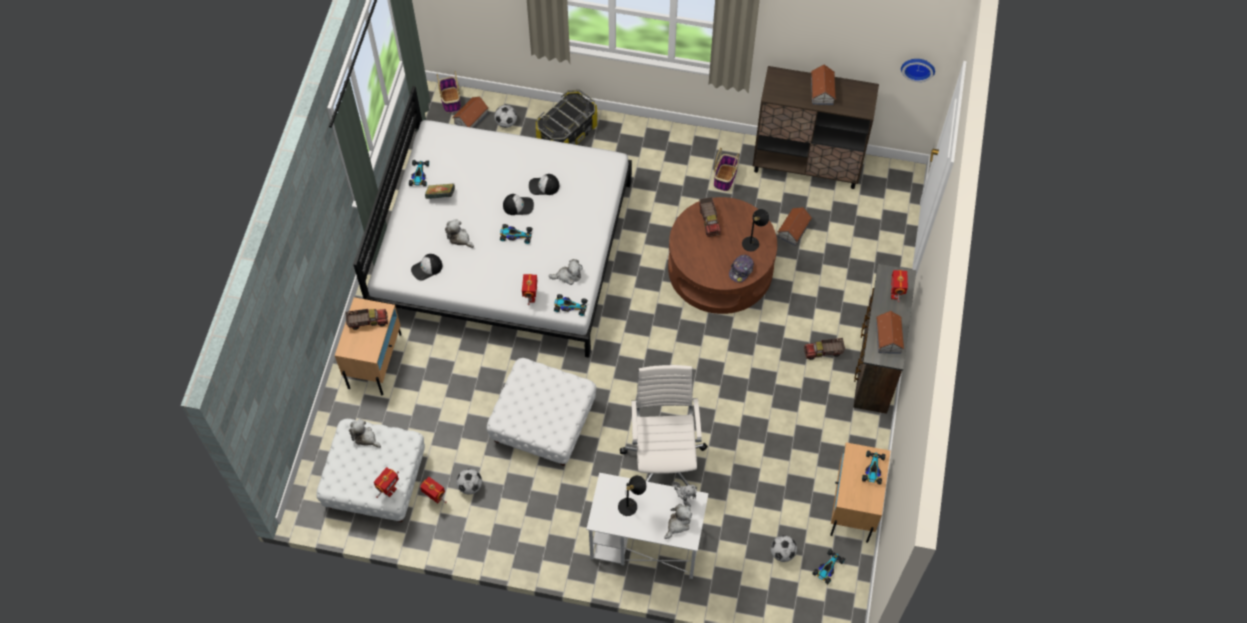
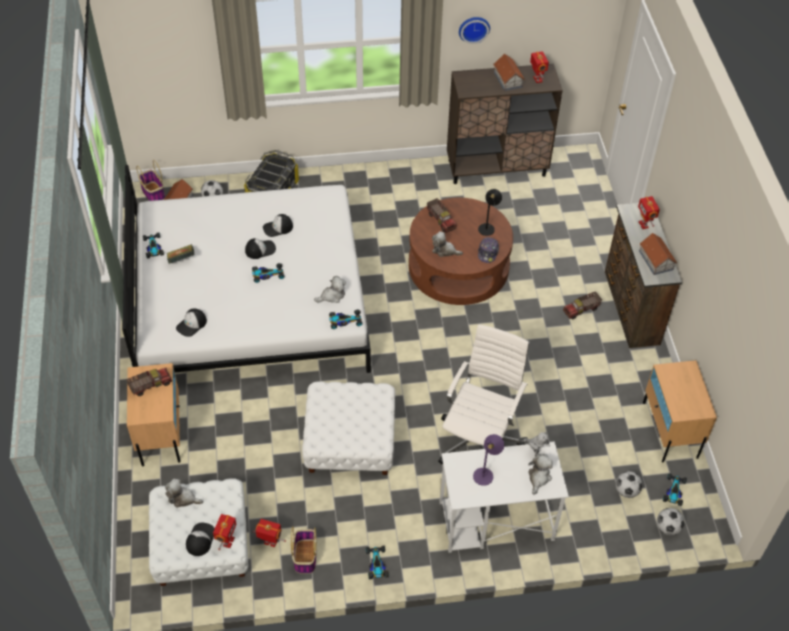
camera: 20 degrees left, 10 degrees down
(367, 481) = (200, 539): none -> cap
(459, 238) = (214, 290): plush toy -> plush toy (444, 250)
(470, 486) = (301, 521): football -> football (667, 528)
(531, 297) = (304, 323): toy robot -> toy robot (537, 79)
(631, 505) = (486, 474): black table lamp -> purple table lamp
(664, 458) = (479, 440): white office chair -> white office chair turned 45 degrees clockwise
(725, 177) = (430, 194): basket -> basket (305, 556)
(794, 230) = (509, 220): toy house -> none
(873, 469) = (689, 380): toy car -> toy car (376, 564)
(918, 67) = (586, 36): wall clock -> wall clock (473, 28)

